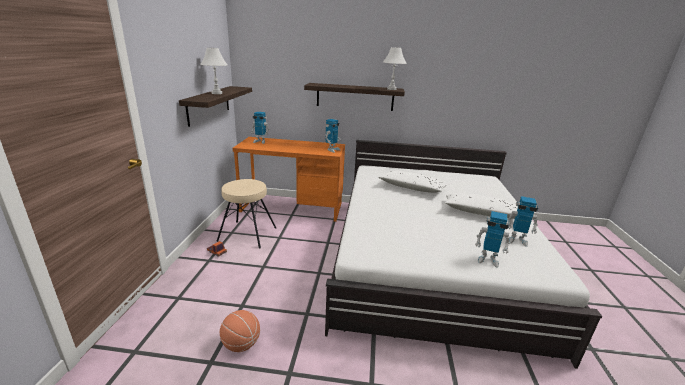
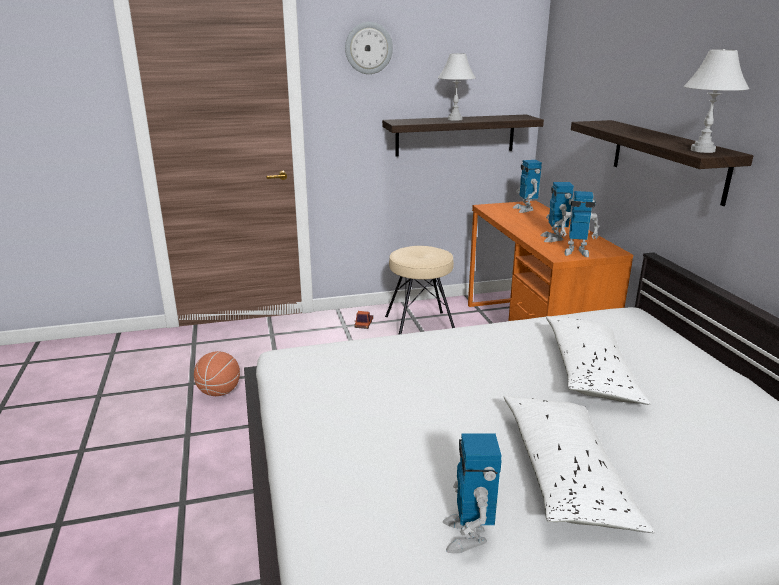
camera: 70 degrees right, 0 degrees up
(164, 43) = (368, 48): none -> wall clock
(488, 259) = (343, 485): toy robot -> toy robot (554, 238)

